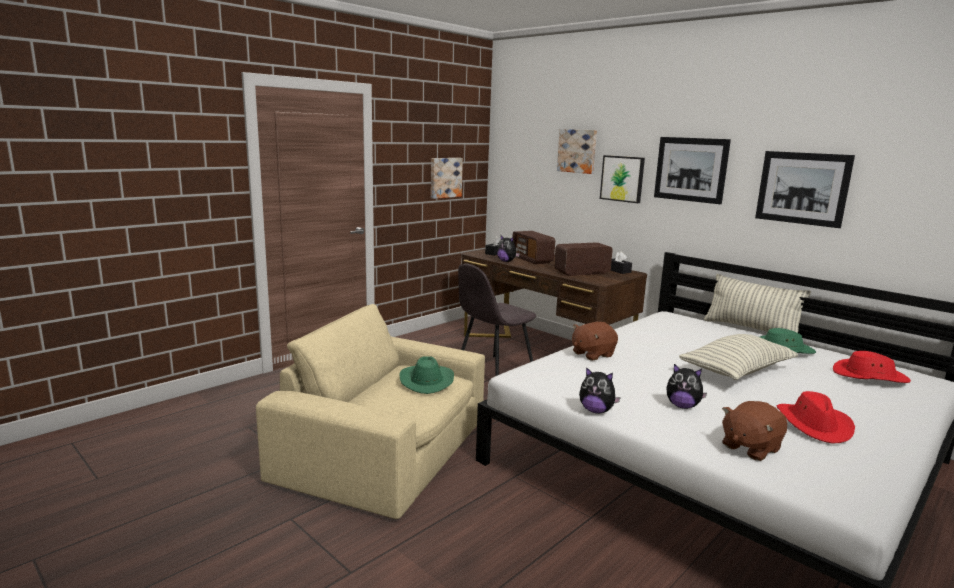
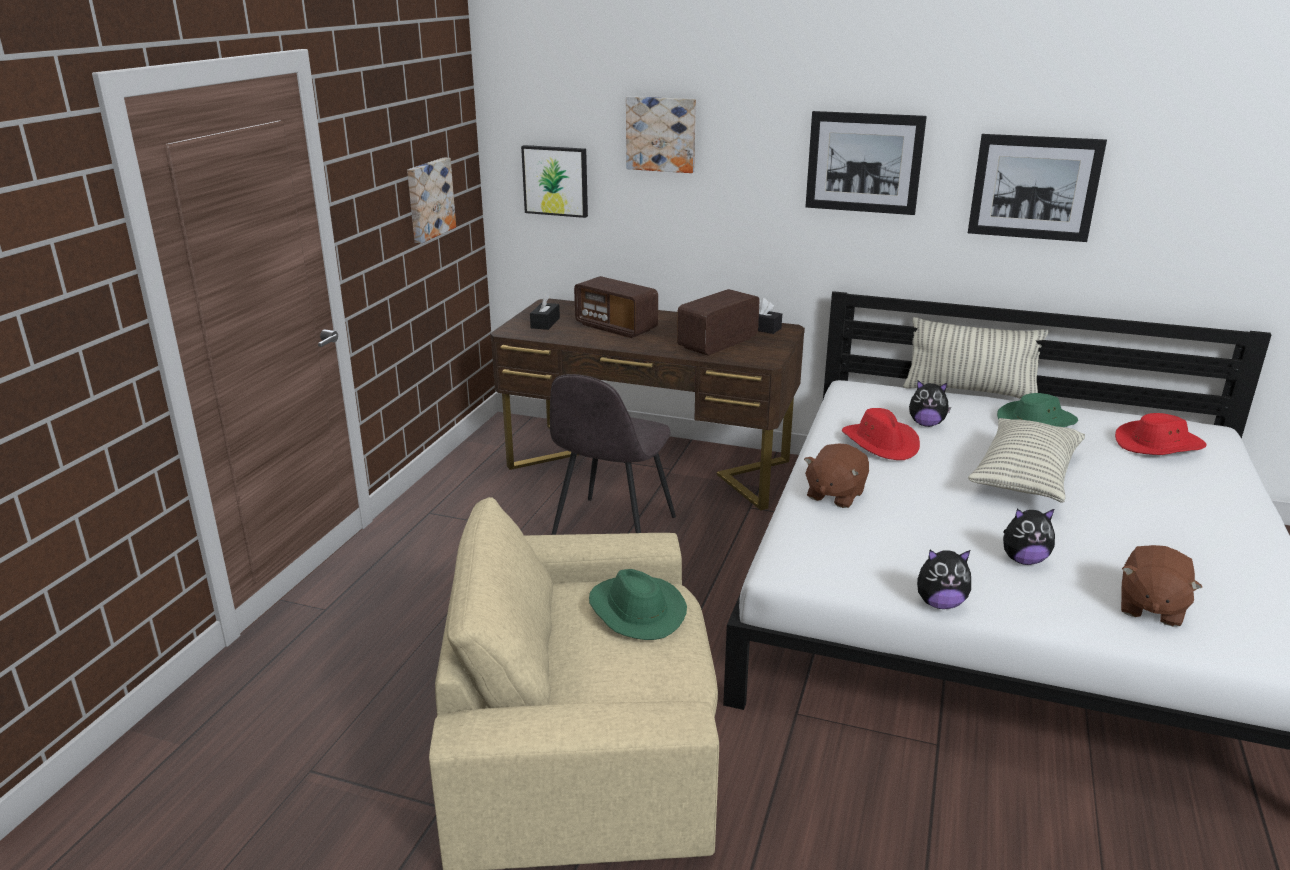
camera: 25 degrees left, 10 degrees up
(506, 261) = (584, 340): plush toy -> plush toy (926, 424)
(622, 178) = (748, 179): picture -> picture (556, 180)
(814, 425) = (1176, 545): red hat -> red hat (881, 443)

